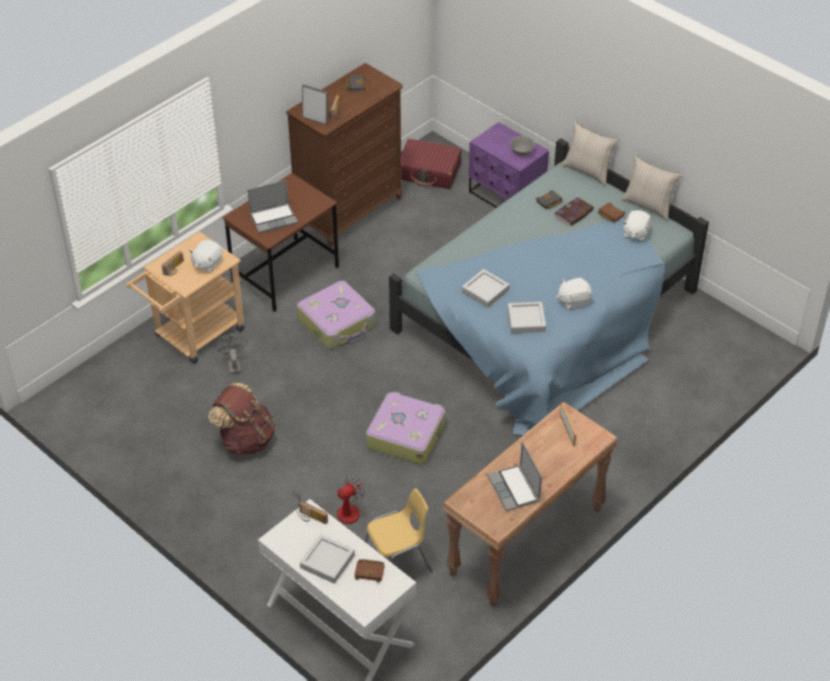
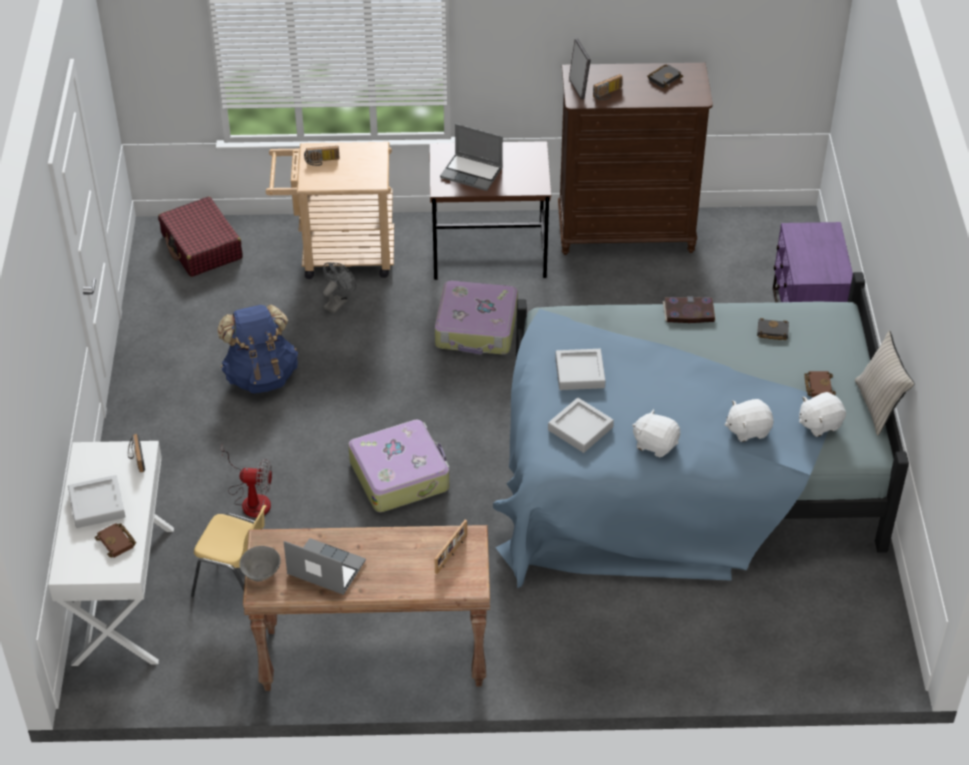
camera: 45 degrees right, 0 degrees up
(207, 263) = (355, 175): white plush toy -> white plush toy (748, 429)
(245, 439) = (261, 375): brown backpack -> blue backpack
(429, 172) = (758, 244): red suitcase -> red suitcase (201, 247)
(514, 489) = (325, 569): laptop -> laptop turned 90 degrees clockwise
(521, 152) = (822, 266): grey bowl -> grey bowl (261, 572)
(573, 213) = (781, 360): book -> book (688, 312)
(587, 171) = (860, 328): beige pillow -> none

